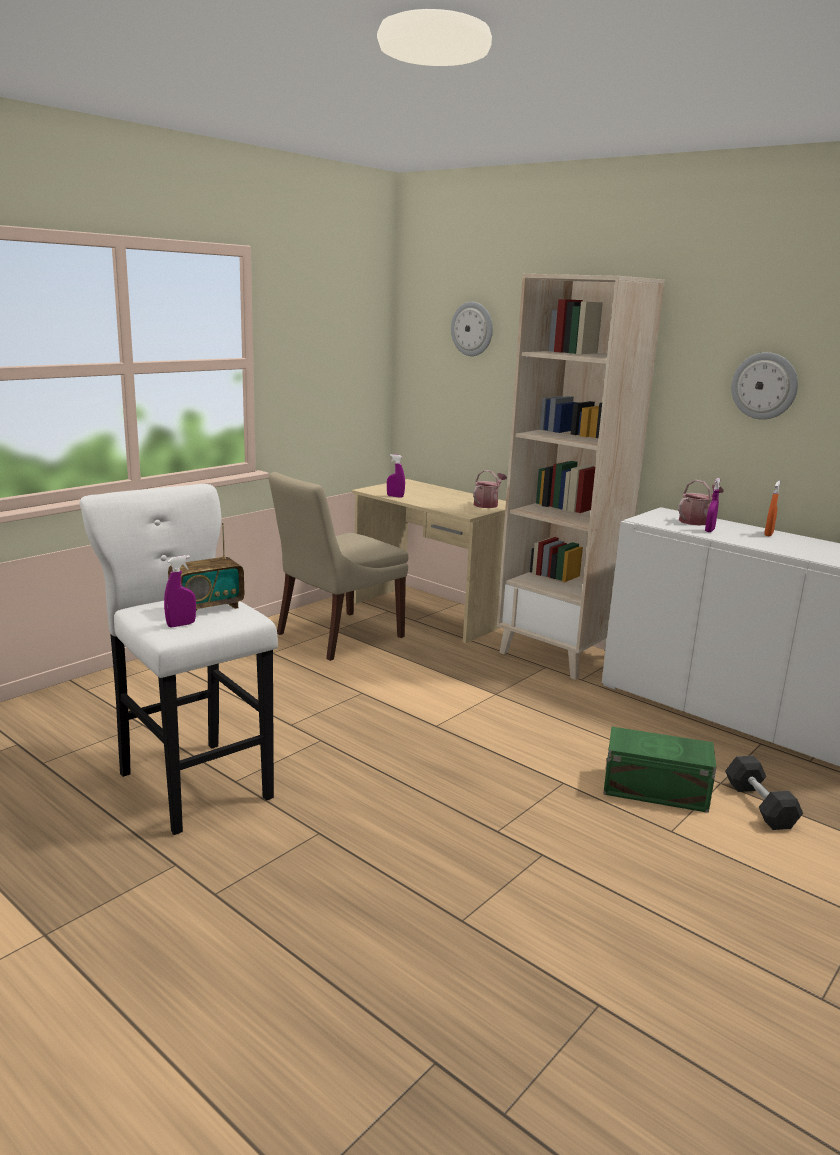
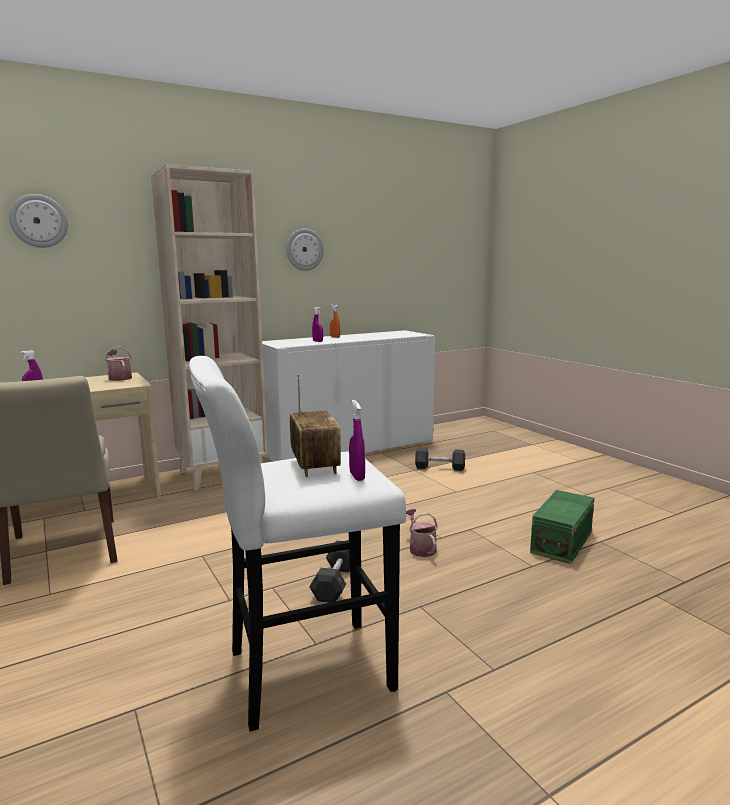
camera: 70 degrees left, 5 degrees down
(344, 772) = (335, 583): none -> grey dumbbell
(656, 791) = (415, 485): green storage box -> green storage box (563, 542)
(696, 521) = (295, 340): watering can -> watering can (421, 548)

